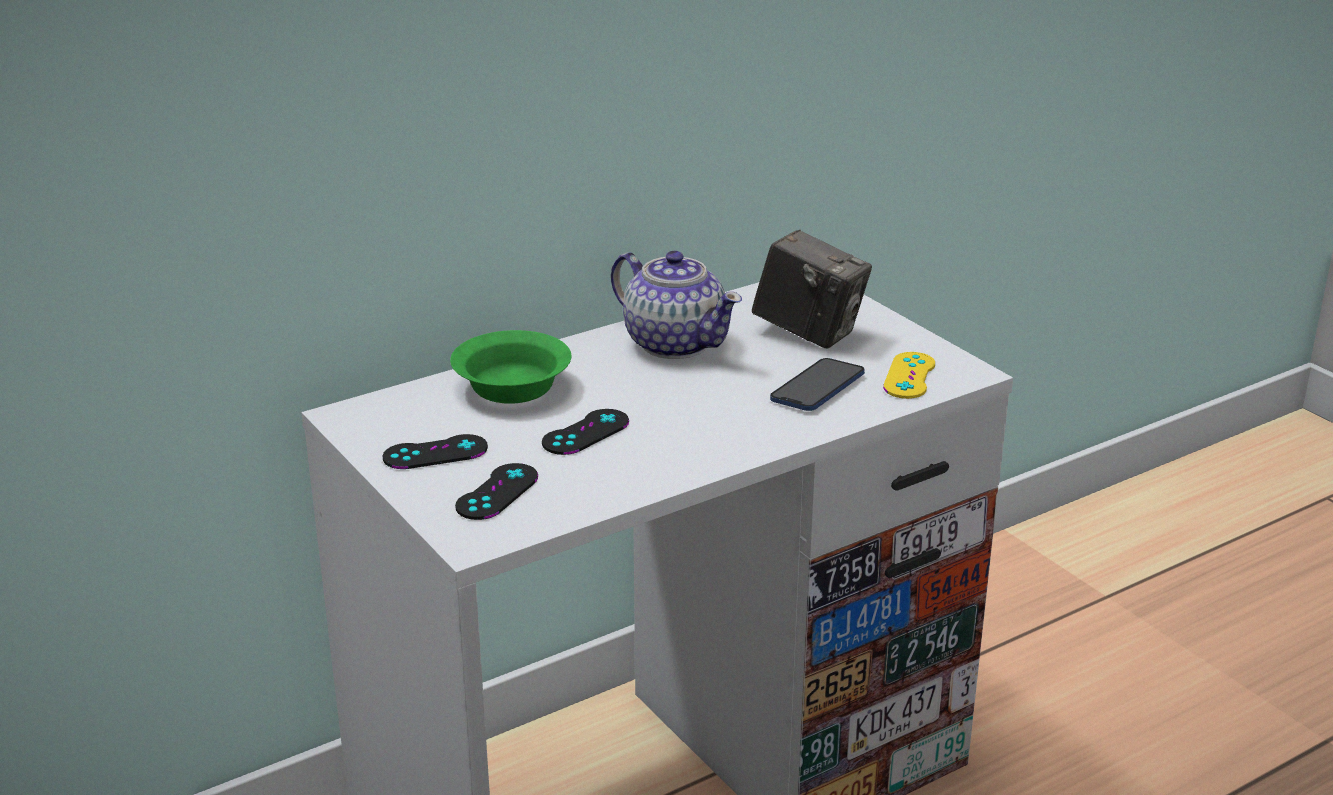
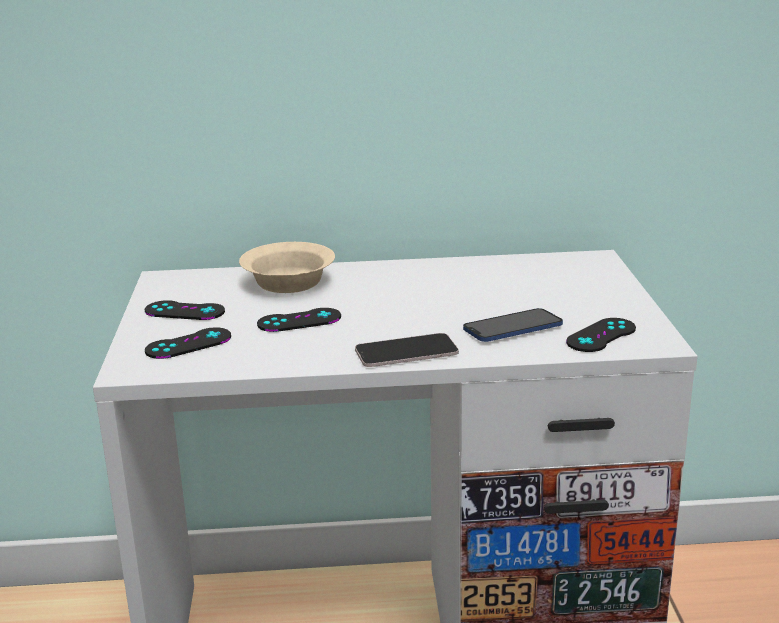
camera: 30 degrees right, 5 degrees down
(509, 387) = (287, 283): green bowl -> beige bowl
(674, 343) = (439, 278): teapot -> none
(744, 442) = (406, 352): none -> phone
(809, 333) = (553, 290): camera -> none
(909, 376) = (601, 335): yellow game controller -> black game controller

